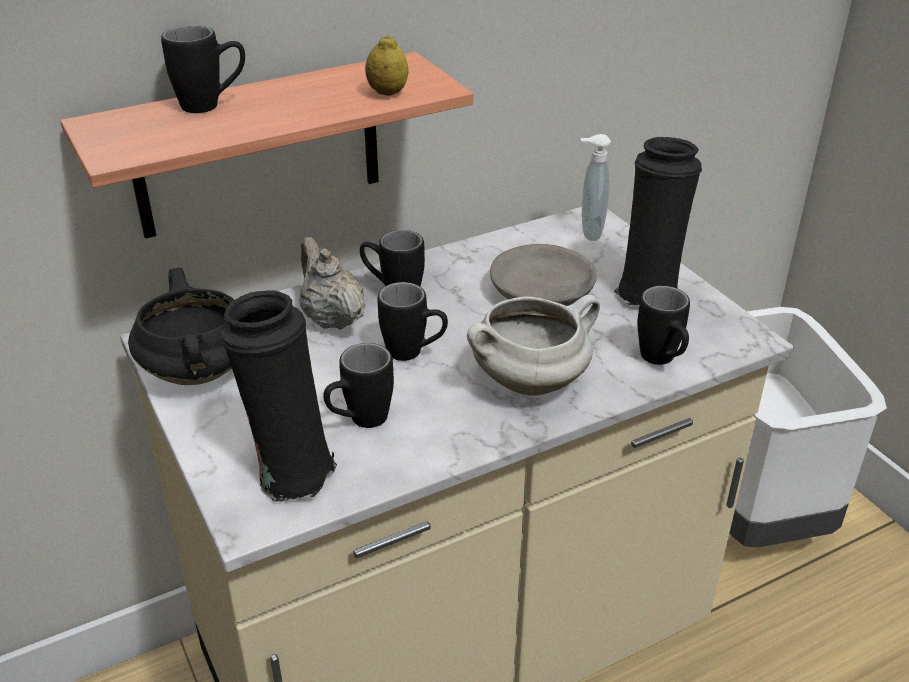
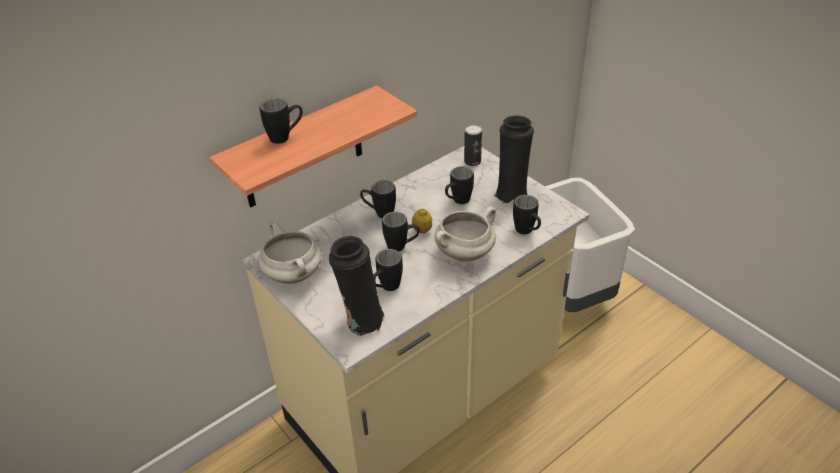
camera: 10 degrees left, 5 degrees up
(200, 373) = (294, 275): black cooking pot -> white cooking pot
(331, 318) = (352, 233): beige teapot -> none
(387, 93) = (373, 117): lemon -> lemon (422, 230)
(542, 293) = (457, 202): grey bowl -> black mug
(589, 232) = (472, 161): soap dispenser -> can

